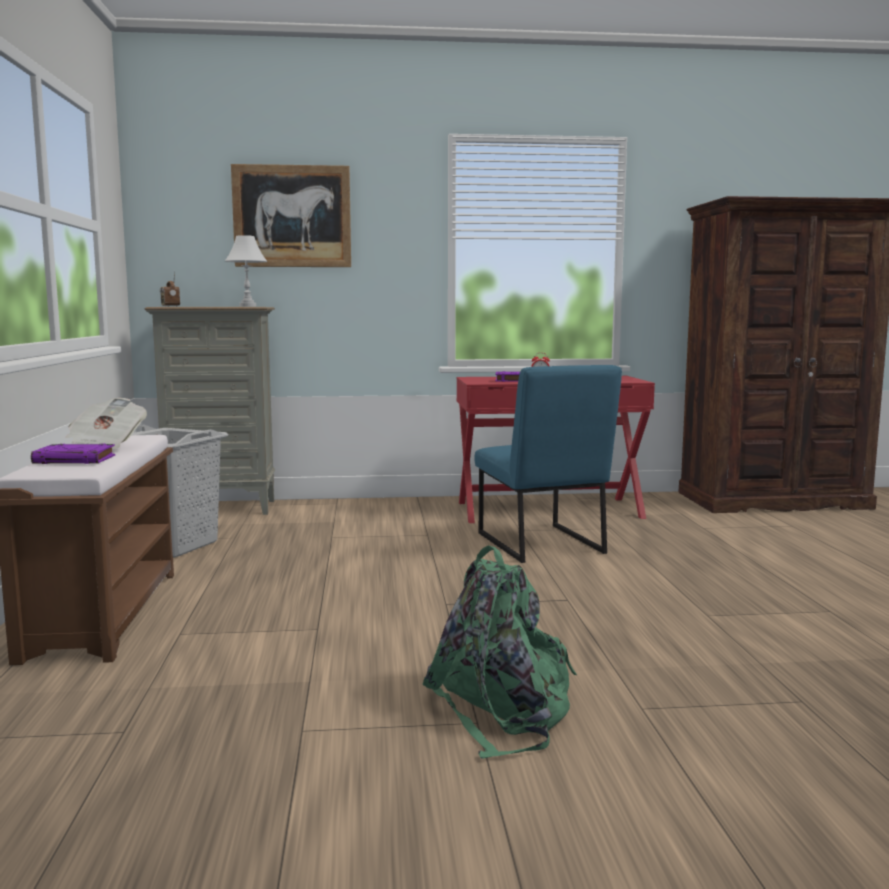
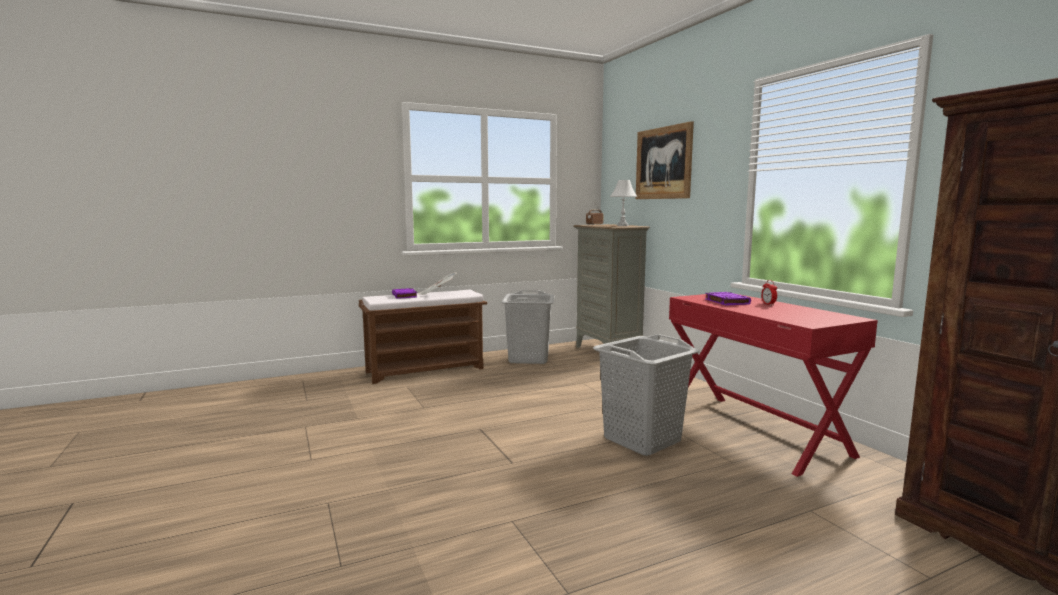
camera: 70 degrees right, 0 degrees up
(502, 710) = (325, 463): green backpack -> none
(541, 544) = (641, 440): blue chair -> grey laundry basket

